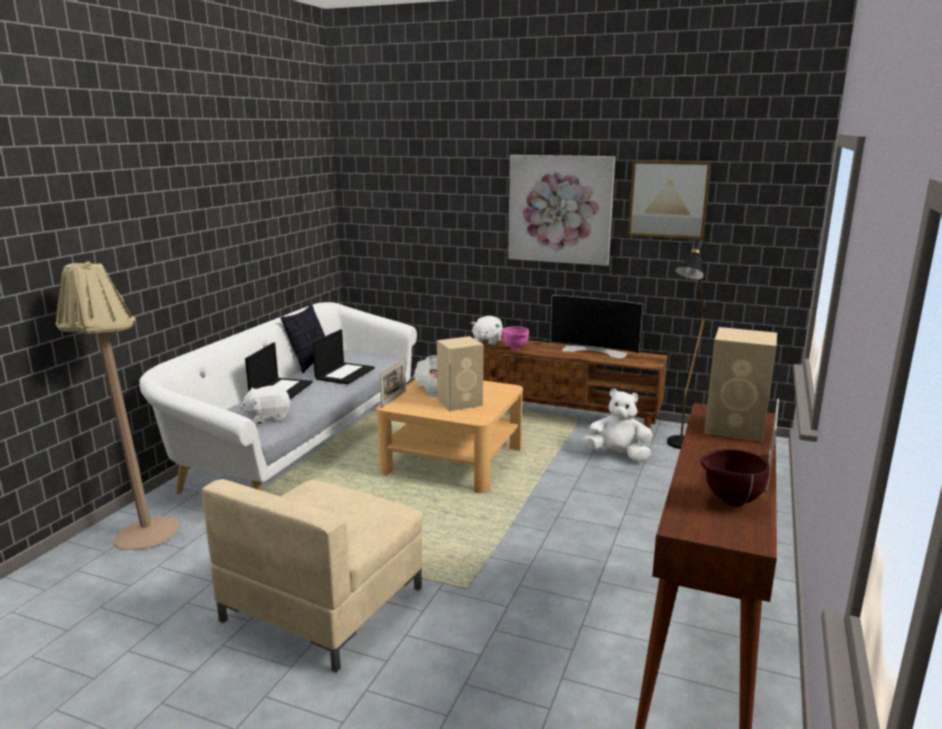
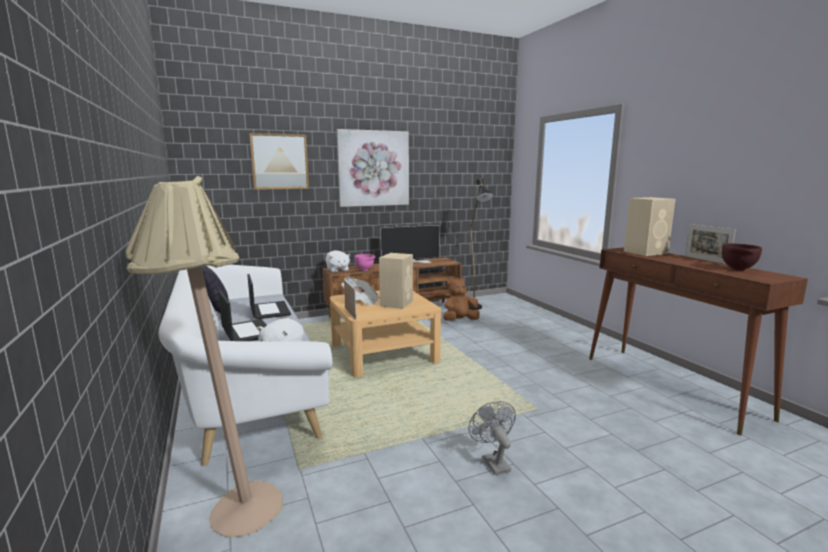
camera: 45 degrees left, 5 degrees down
(326, 603) = (493, 461): beige armchair -> grey fan
(617, 455) = (459, 321): white plush toy -> brown plush toy
(668, 199) = (439, 159): picture -> picture (279, 161)

